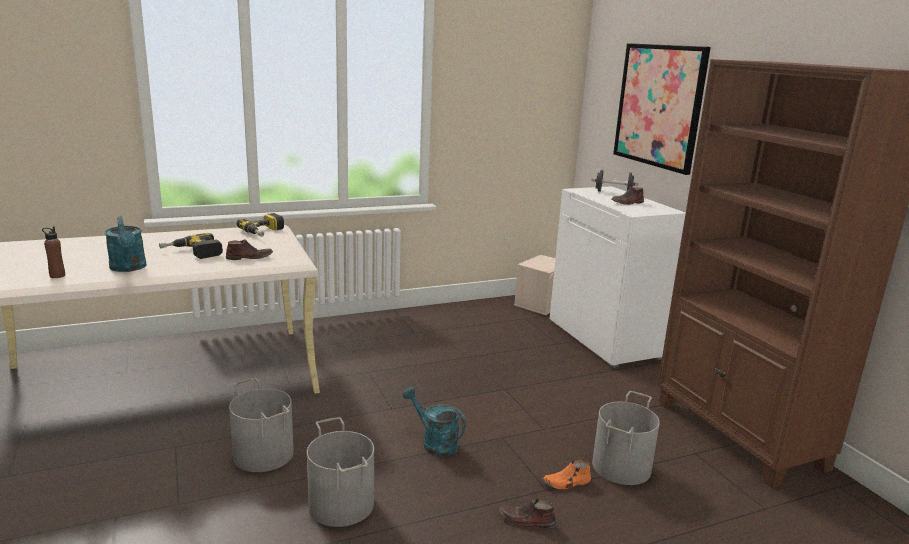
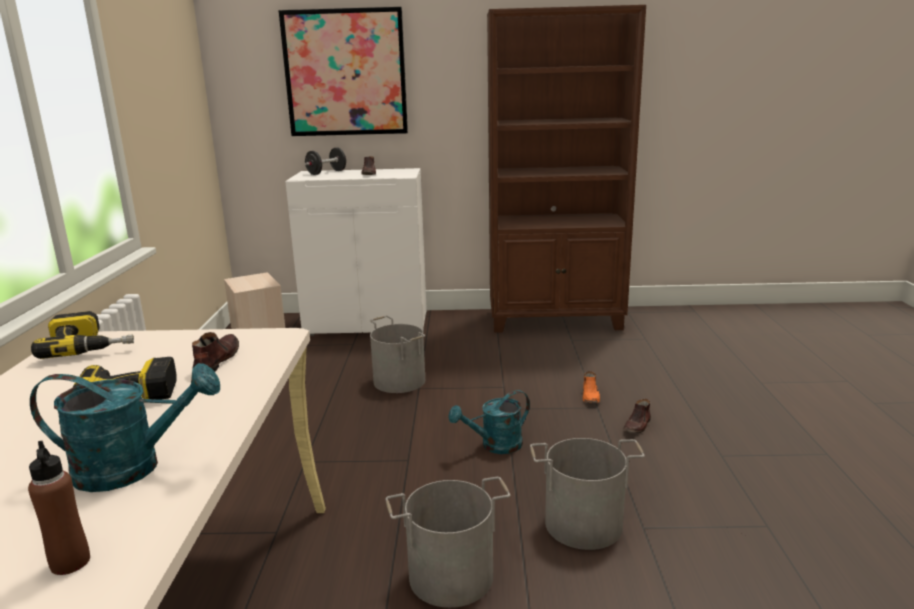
camera: 65 degrees left, 0 degrees up
(620, 466) = (577, 370): grey bucket -> grey bucket (398, 381)

